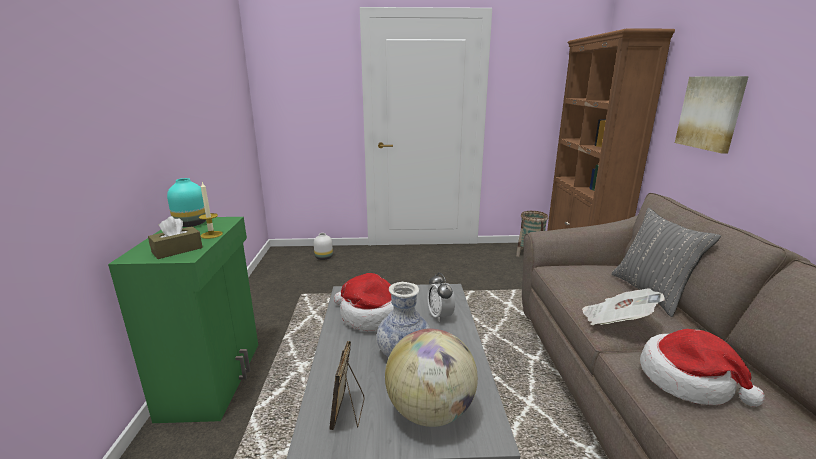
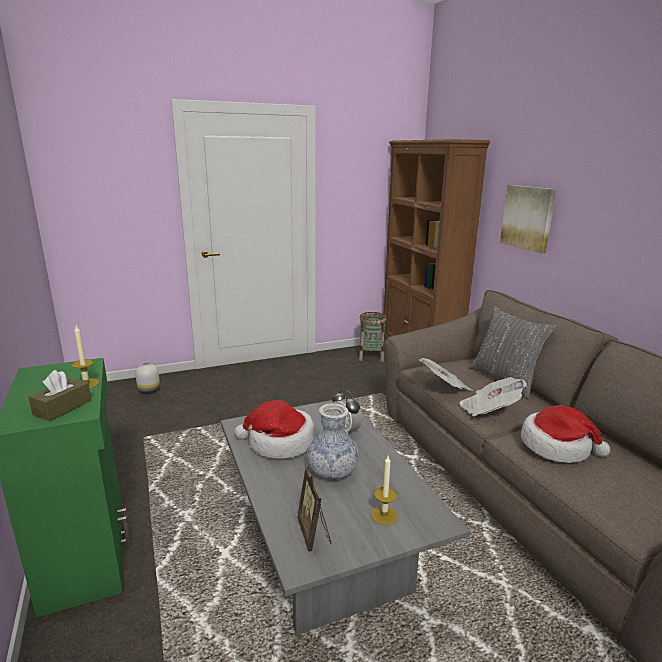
camera: 20 degrees left, 0 degrees up
(190, 224) = (45, 375): turquoise vase -> none
(430, 411) = (384, 515): globe -> candle
(572, 290) = (444, 387): none -> newspaper

